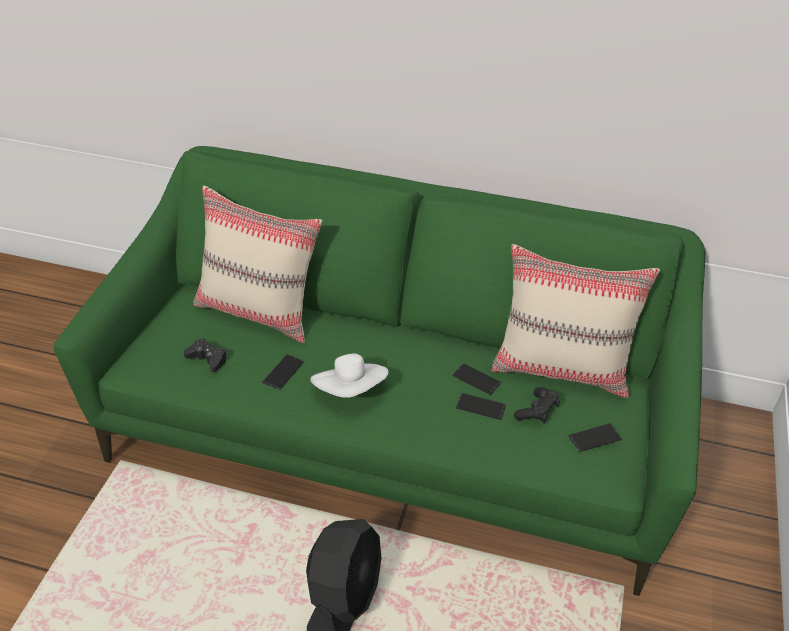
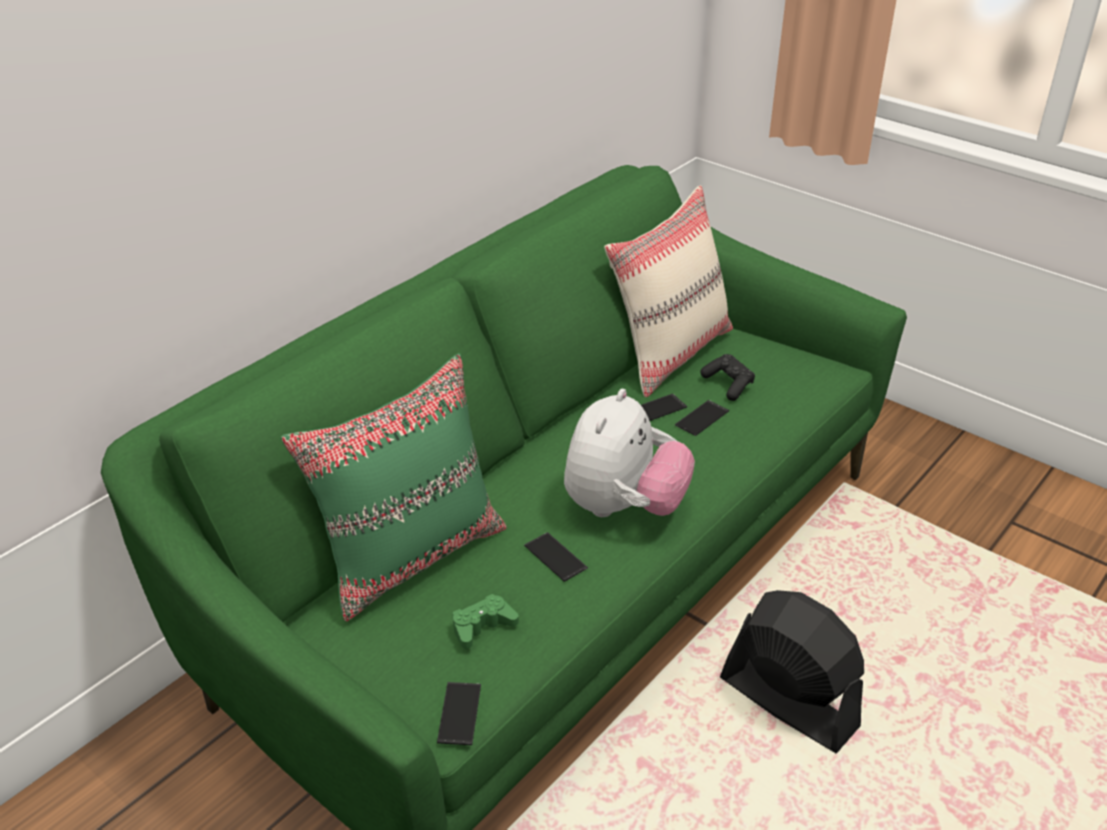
camera: 65 degrees left, 5 degrees down
(207, 359) = (482, 626): black game controller -> green game controller
(259, 311) = (411, 555): beige pillow -> green pillow
(351, 391) = (623, 507): white hat -> plush toy
(594, 438) = (779, 364): phone -> phone (459, 713)

